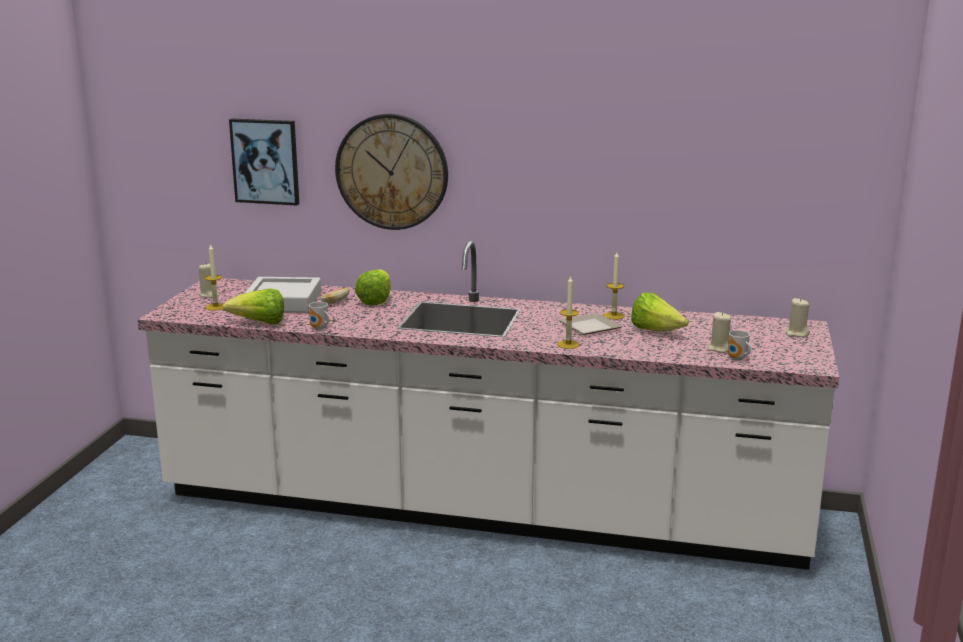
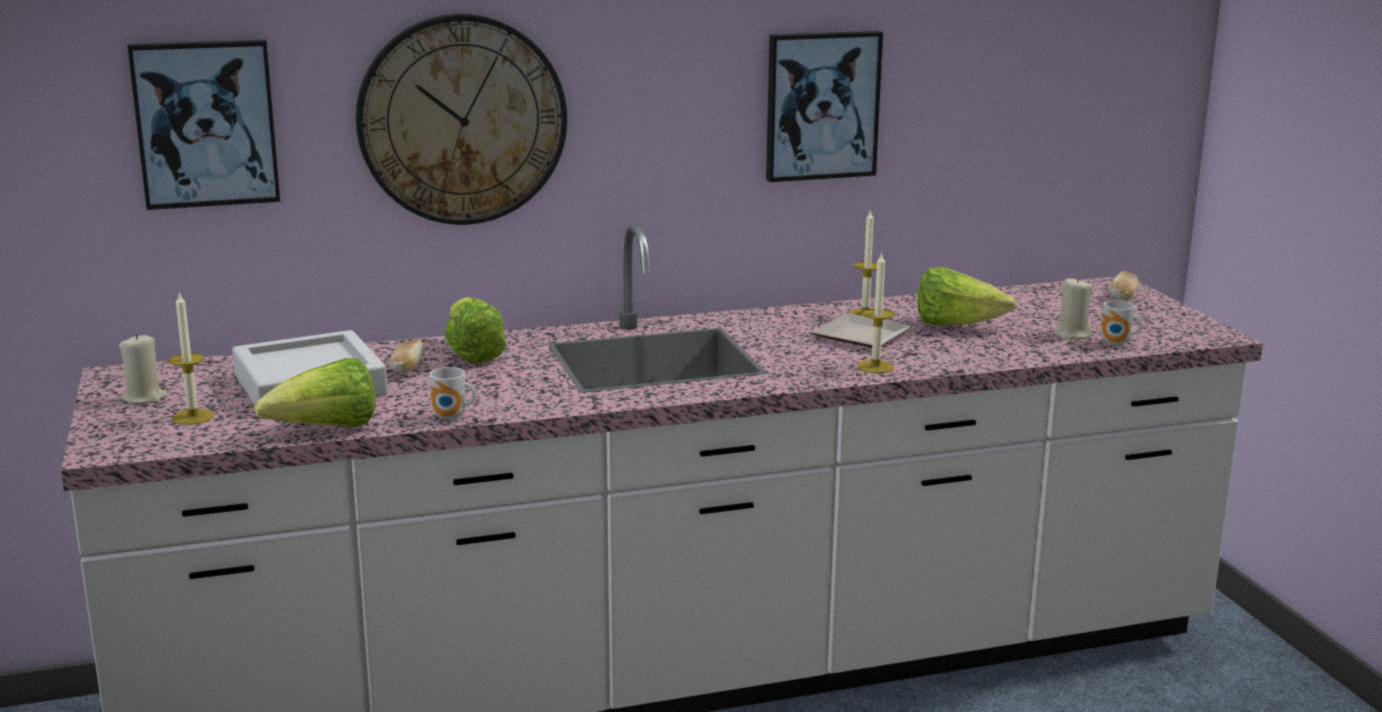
camera: 30 degrees left, 0 degrees up
(605, 184) = (821, 105): none -> picture
(796, 333) = (1123, 297): beige candle -> bread

